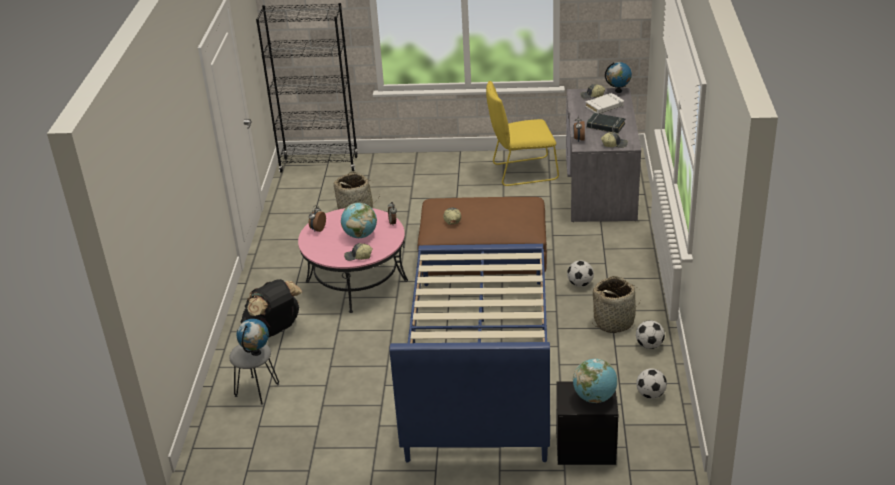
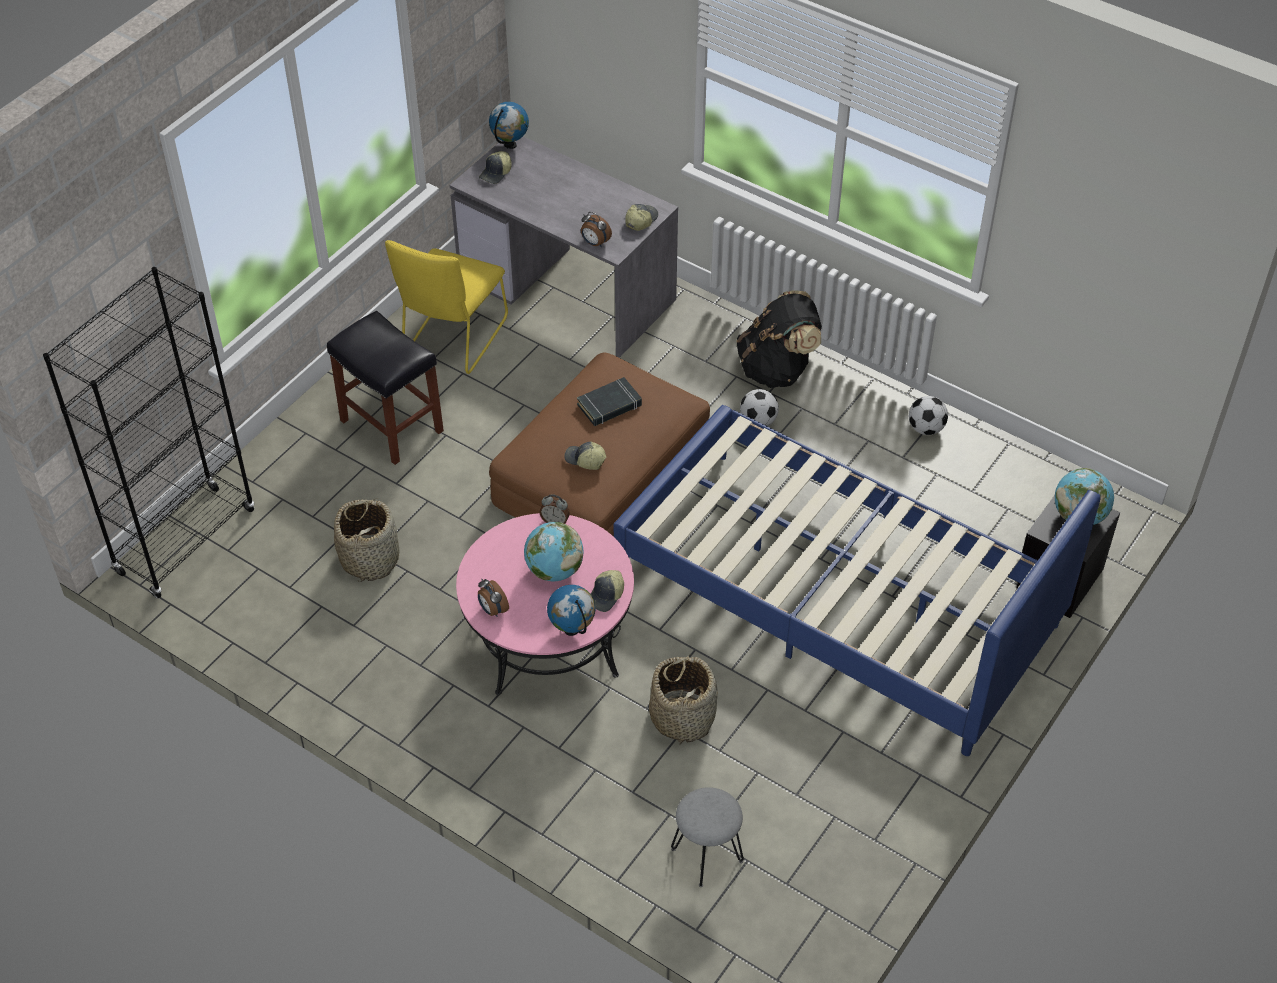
camera: 60 degrees left, 15 degrees up
(256, 352) = (719, 806): globe -> globe (572, 630)
(274, 330) = (584, 780): black backpack -> black backpack (777, 369)
(445, 181) = (390, 425): none -> black stool
(604, 106) = (536, 177): white book -> none
(605, 126) = (587, 203): black book -> black book (609, 405)
(614, 321) = (858, 433): basket -> basket (683, 717)
(650, 394) = (1011, 476): football -> none

